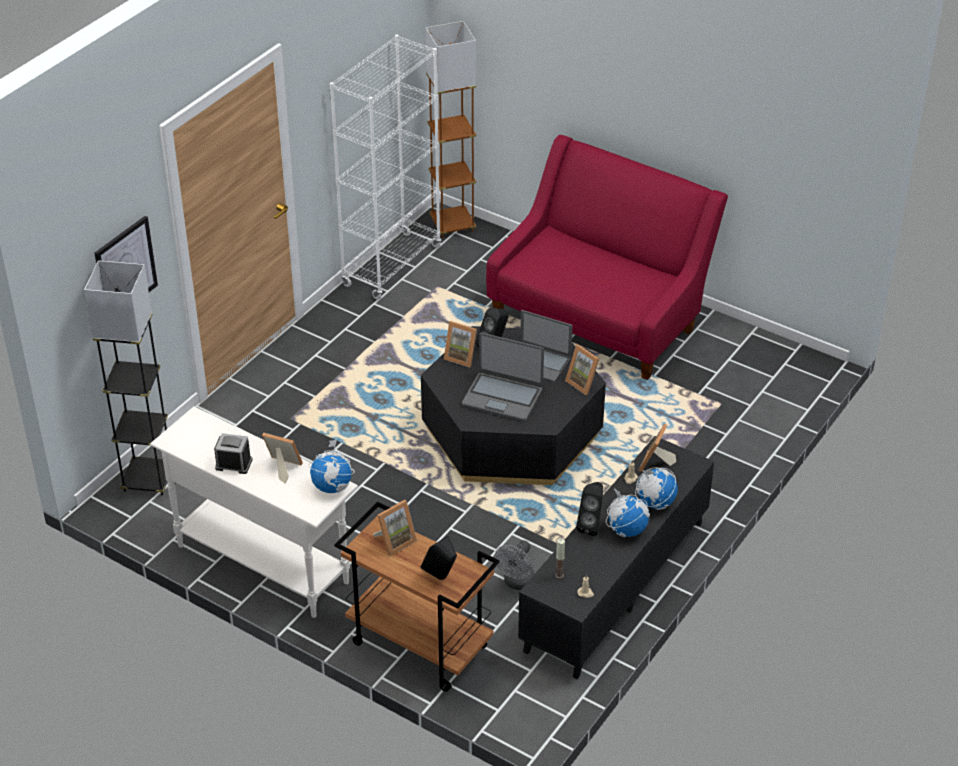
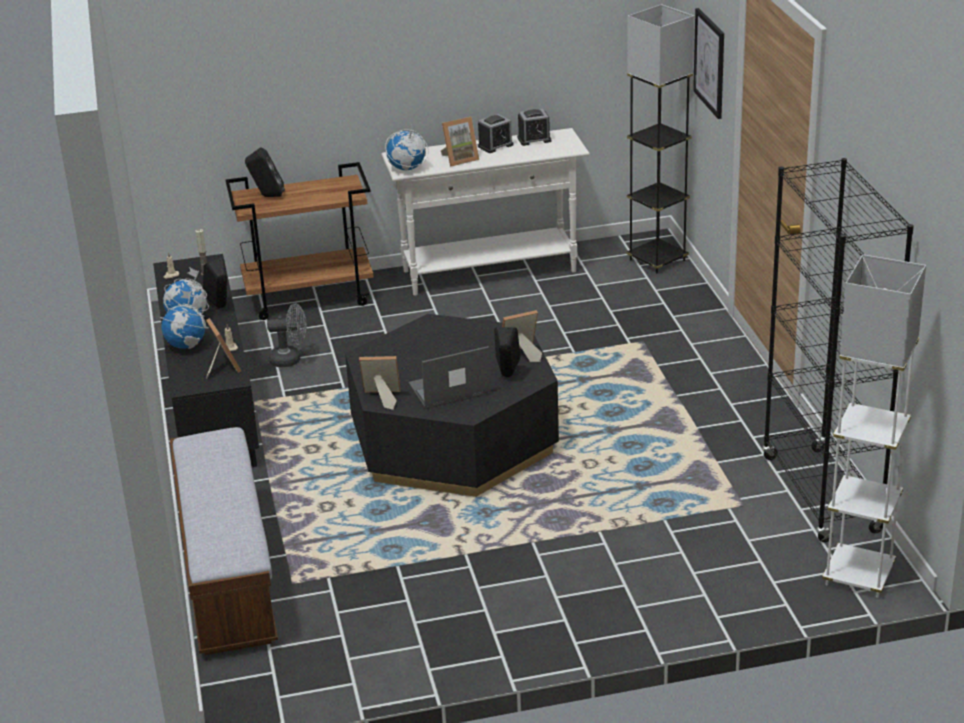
camera: 135 degrees right, 10 degrees down
(198, 449) = (534, 139): none -> alarm clock
(392, 266) = (821, 495): white bookcase -> black bookcase
(395, 541) = (330, 194): picture frame -> none
(452, 225) = (858, 576): brown floor lamp -> white floor lamp
(502, 397) = (434, 350): laptop -> none
(517, 583) = (290, 359): grey fan -> grey fan turned 105 degrees clockwise
(599, 317) = (540, 586): red sofa -> none
(750, 434) = (227, 575): none -> bench

